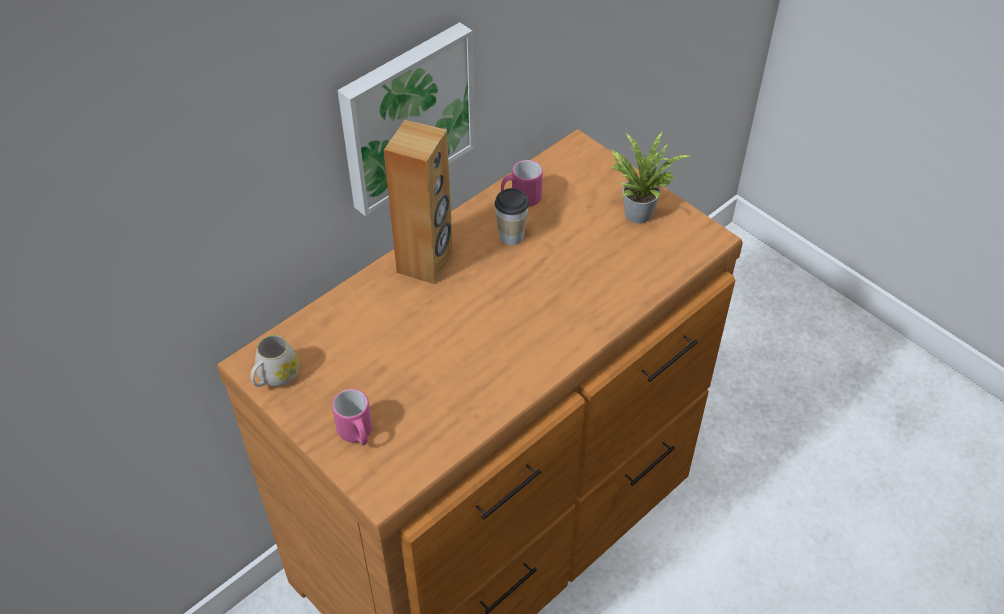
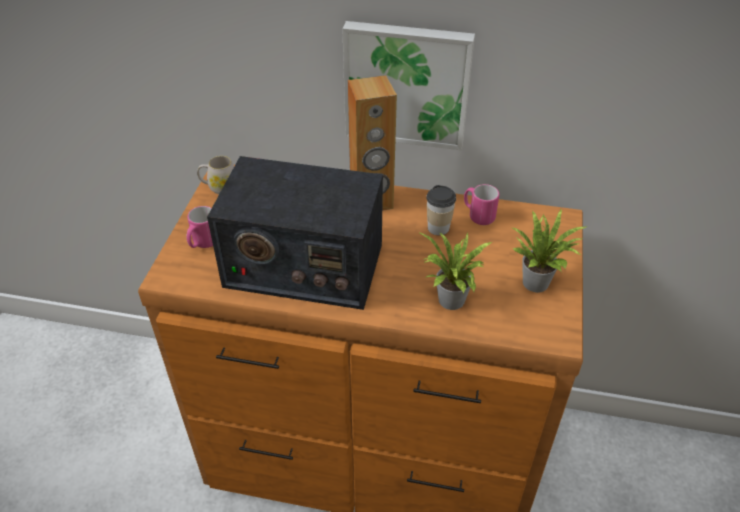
camera: 55 degrees right, 5 degrees down
(470, 365) = (303, 265): none -> radio
(613, 283) = (450, 302): none -> potted plant

